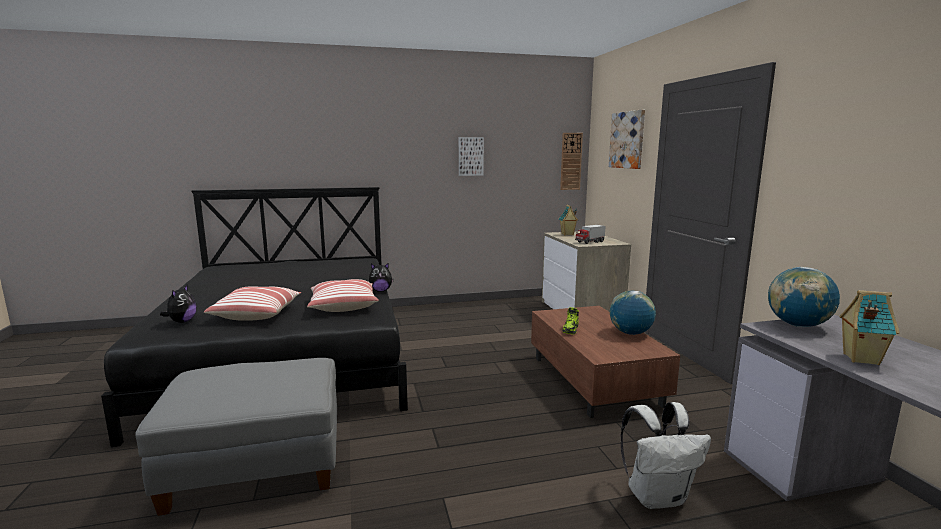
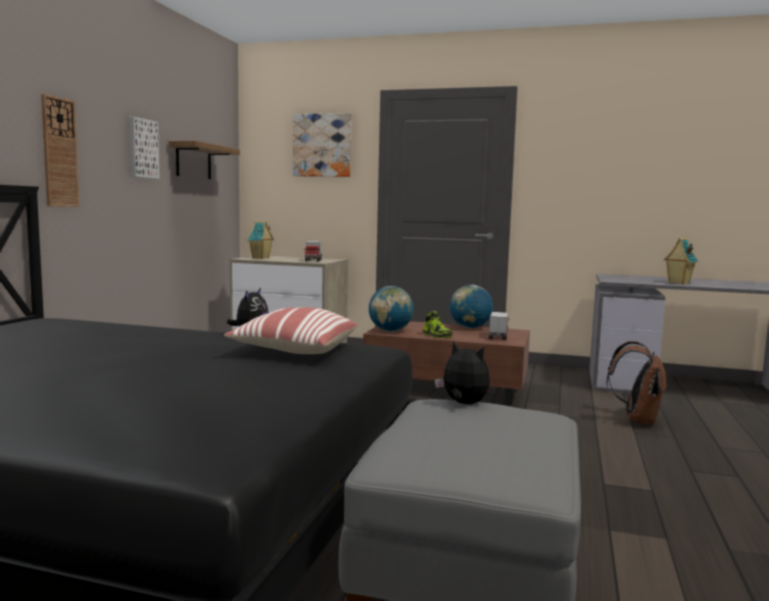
camera: 60 degrees left, 5 degrees down
(182, 321) = (190, 420): plush toy -> plush toy (463, 404)
(257, 314) = (238, 384): pillow -> none
(526, 159) = (193, 161): none -> shelf
(571, 161) = (228, 169): wall clock -> wall clock (59, 152)
(617, 348) = (498, 336): none -> toy truck
(657, 496) = (637, 420): white backpack -> brown backpack
(798, 325) = (613, 278): globe -> globe (390, 331)

